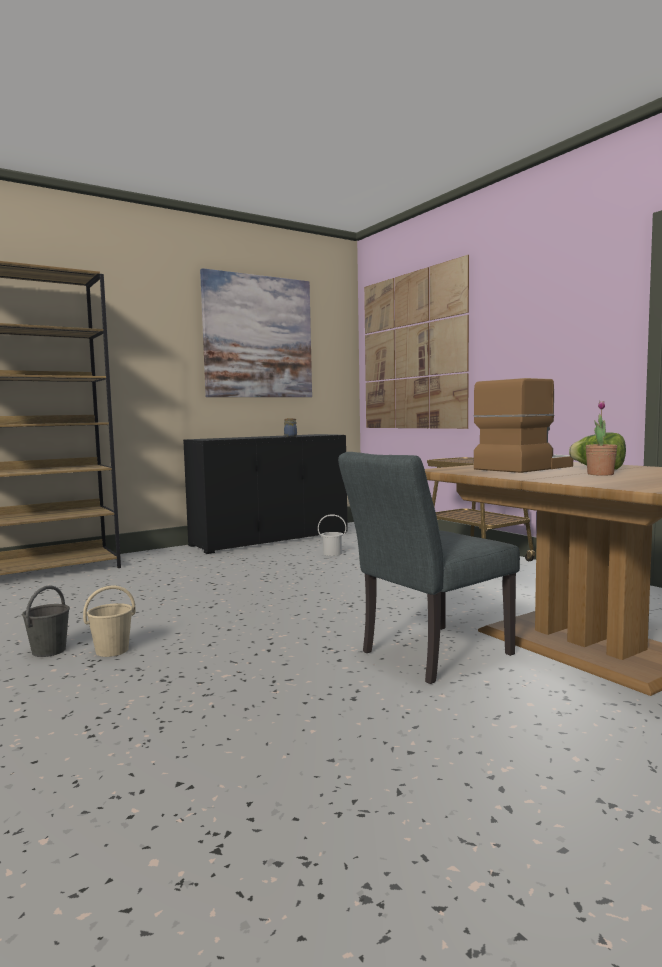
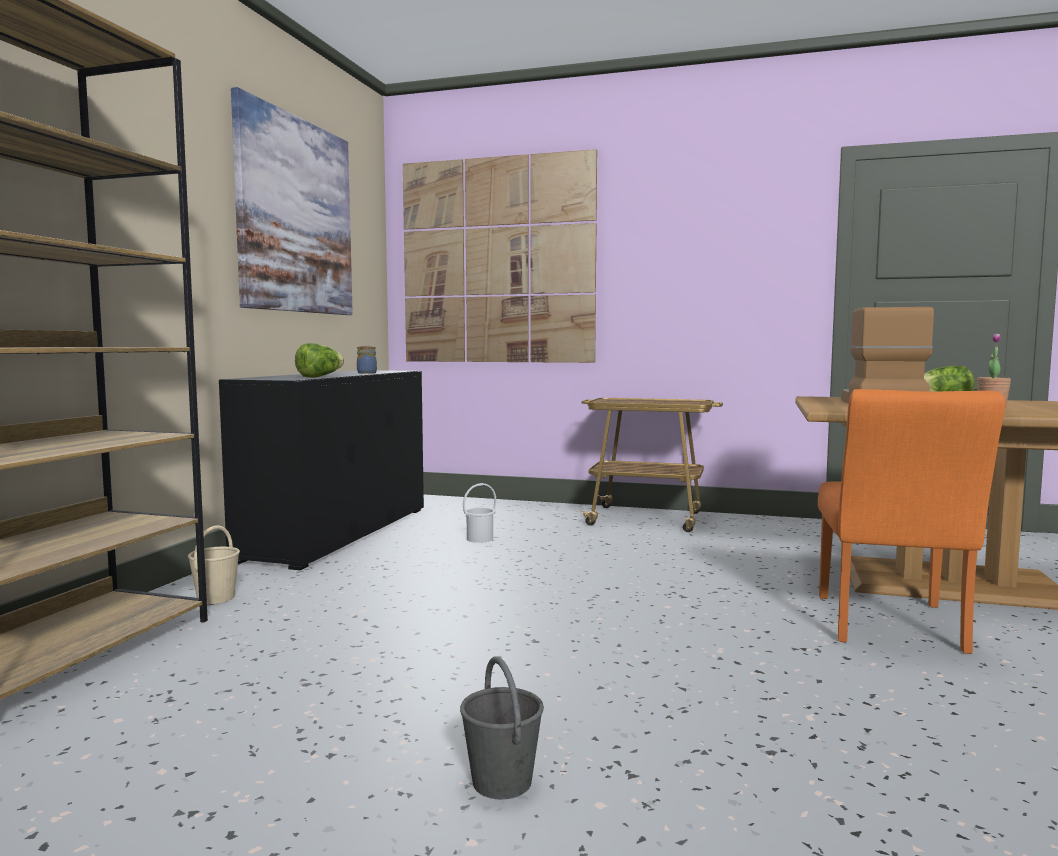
camera: 40 degrees left, 0 degrees up
(112, 650) = (593, 742): beige bucket -> beige bucket (216, 598)
(236, 438) = (319, 377): none -> lettuce
(427, 655) = (891, 627): grey chair -> orange chair

